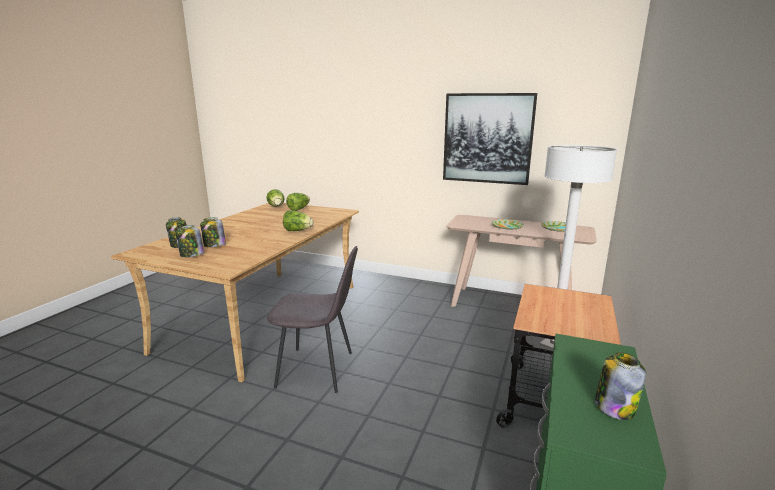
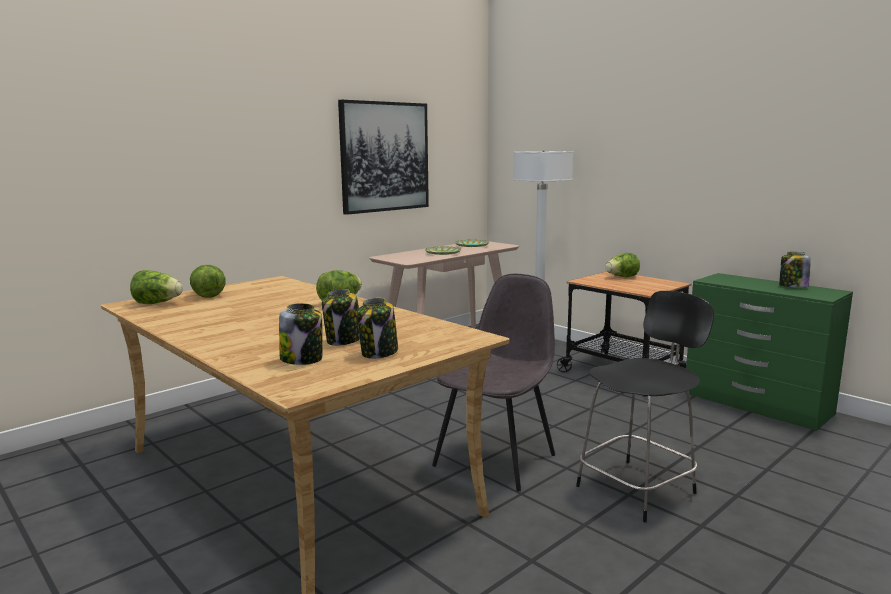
camera: 65 degrees left, 5 degrees down
(298, 444) = (638, 488): none -> black stool
(586, 304) = (622, 277): none -> lettuce

